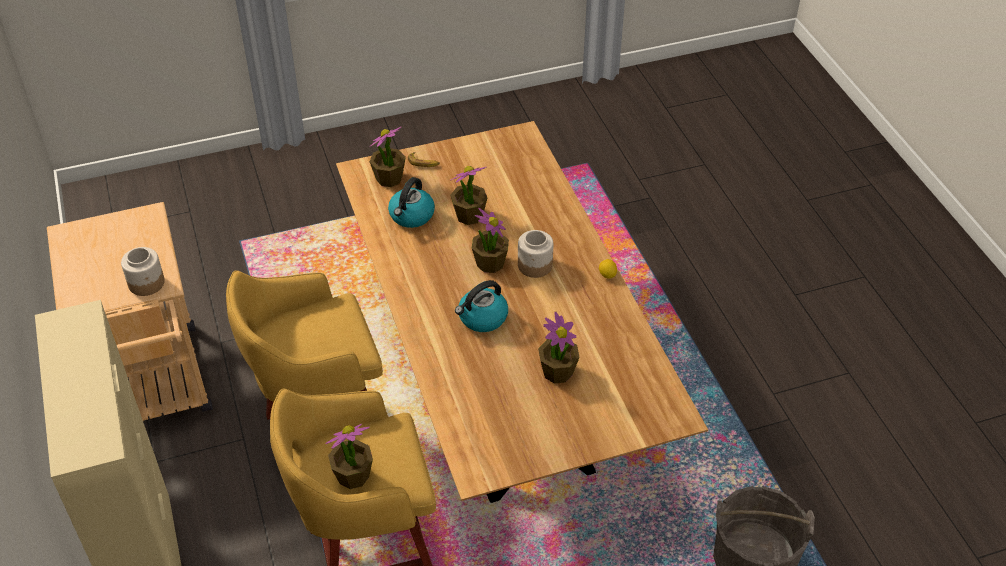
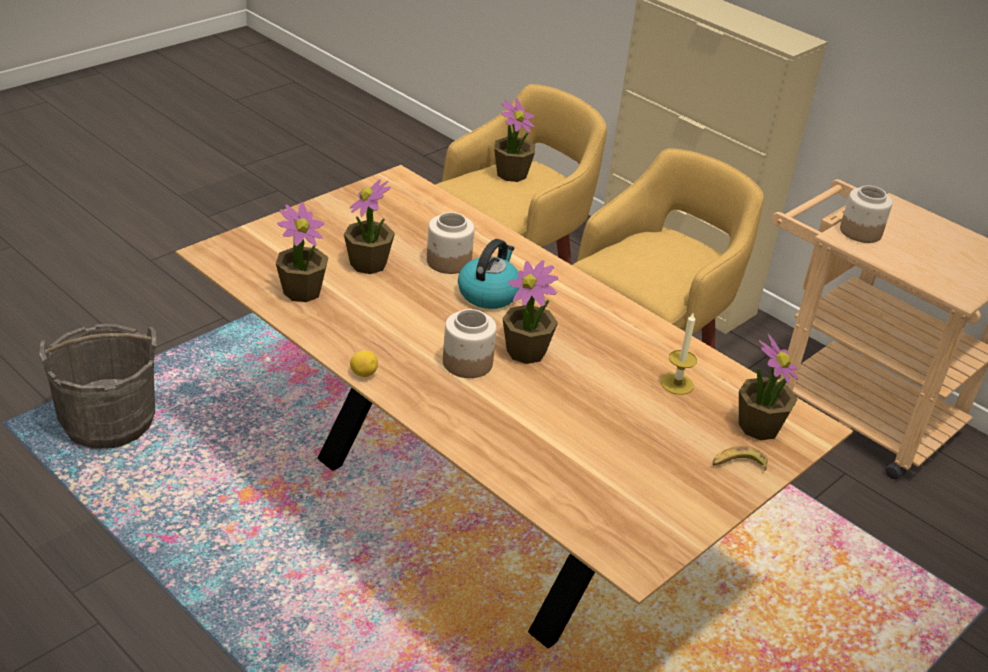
camera: 150 degrees right, 10 degrees down
(411, 216) = (677, 384): kettle -> candle
(469, 216) = (603, 403): potted plant -> potted plant (302, 291)
(493, 357) = (448, 262): none -> jar

